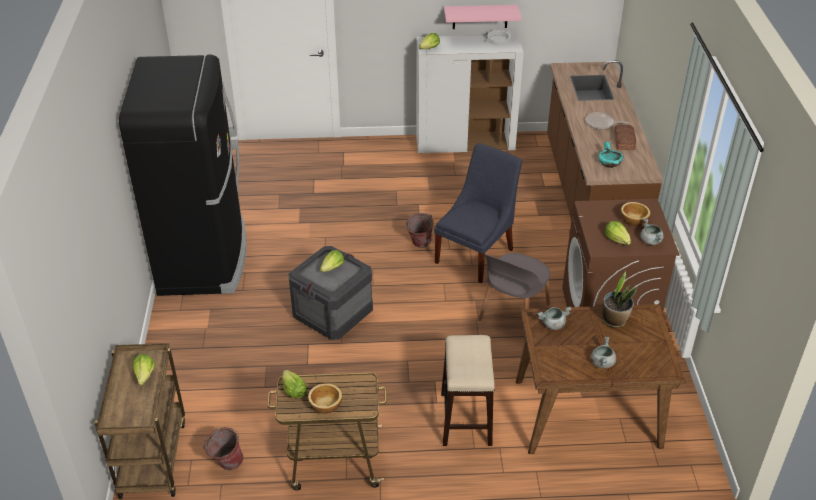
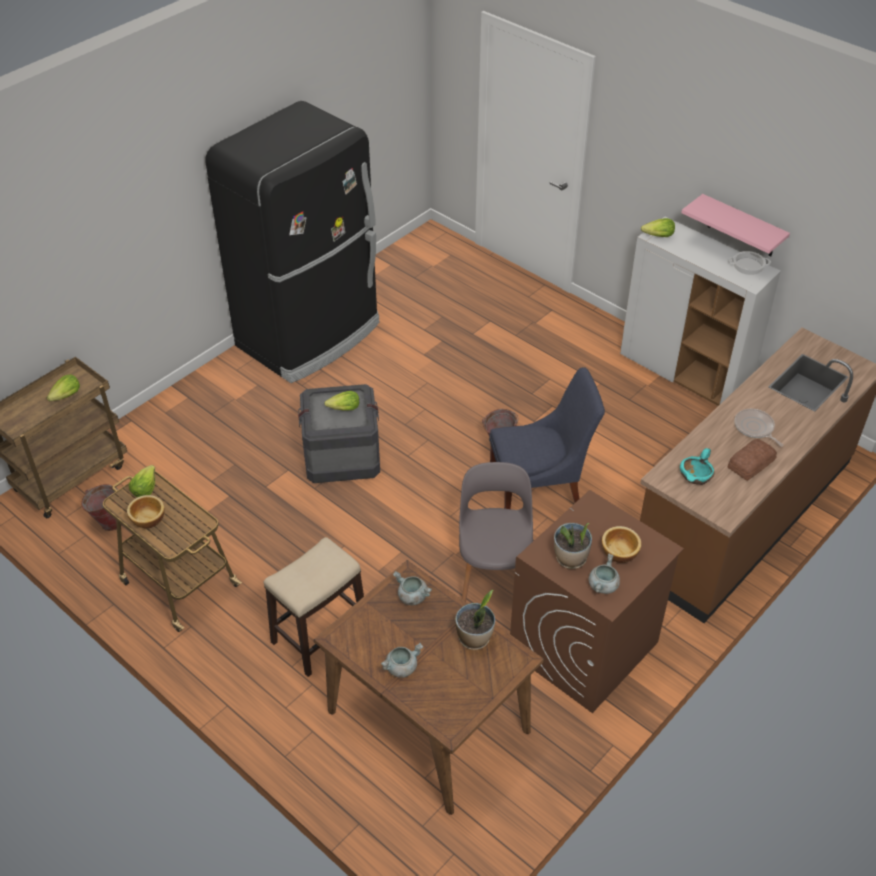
camera: 45 degrees right, 5 degrees up
(513, 313) = (494, 574): grey chair -> grey chair turned 105 degrees clockwise
(617, 239) = (570, 559): lettuce -> potted plant

